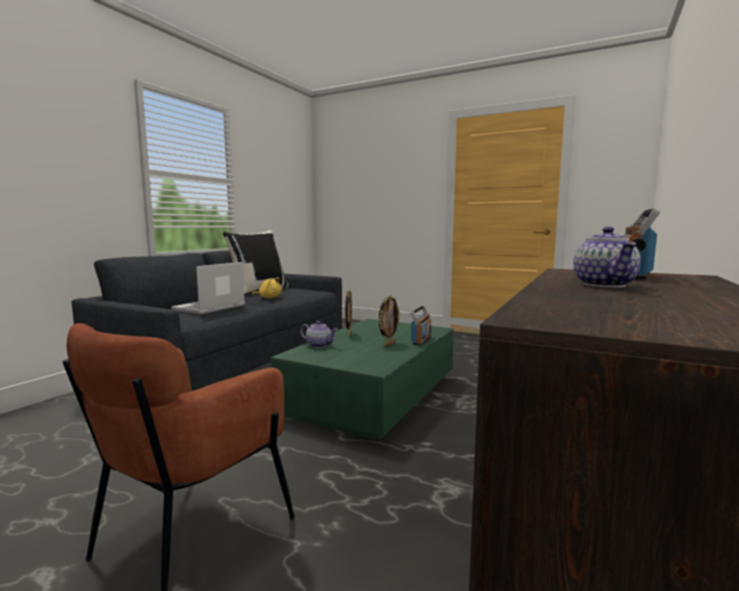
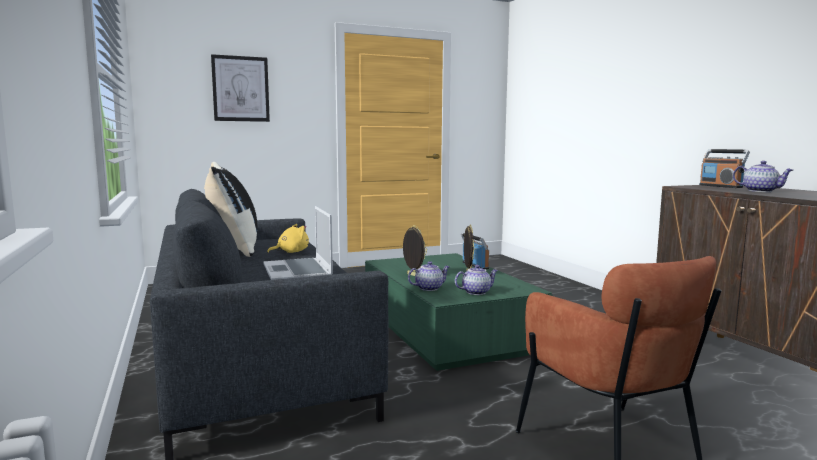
camera: 50 degrees left, 0 degrees up
(333, 357) = (476, 292): none -> teapot
(374, 178) = (240, 89): none -> picture

